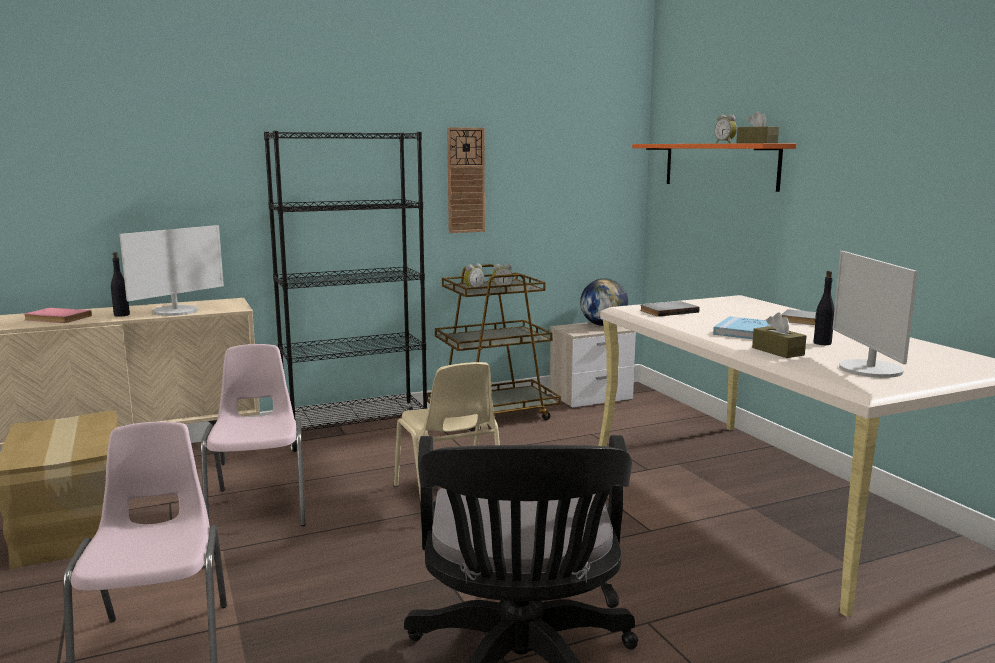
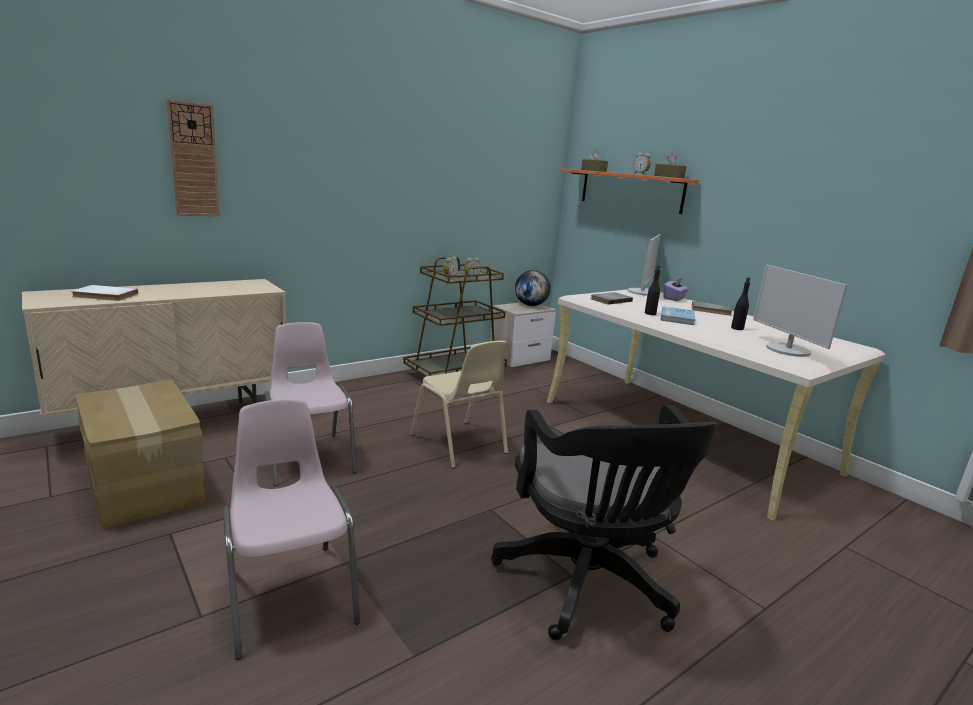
camera: 15 degrees left, 5 degrees up
(56, 318) = (104, 295): pink book -> white book
(122, 315) = (167, 293): black bottle -> black bottle (650, 313)
(176, 311) = (216, 291): monitor -> monitor (642, 292)
(356, 433) = (355, 391): black bookcase -> none
(465, 180) = (440, 188): wall clock -> wall clock (194, 160)
(769, 307) = (674, 298): none -> purple tissue box
(777, 351) = (716, 335): brown tissue box -> brown tissue box (593, 170)

